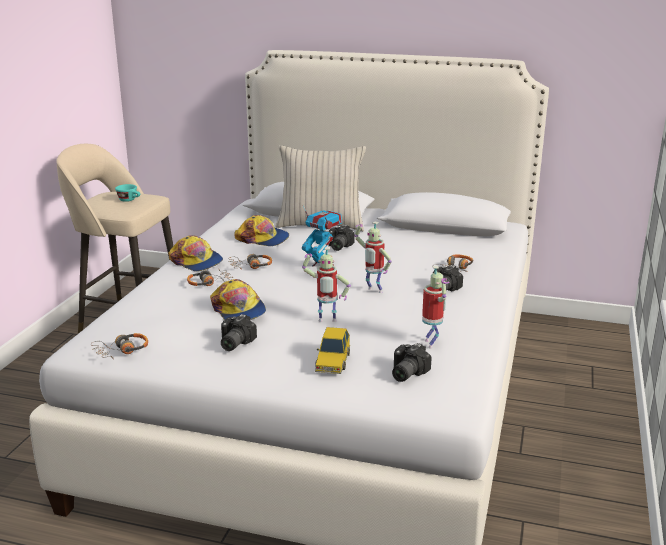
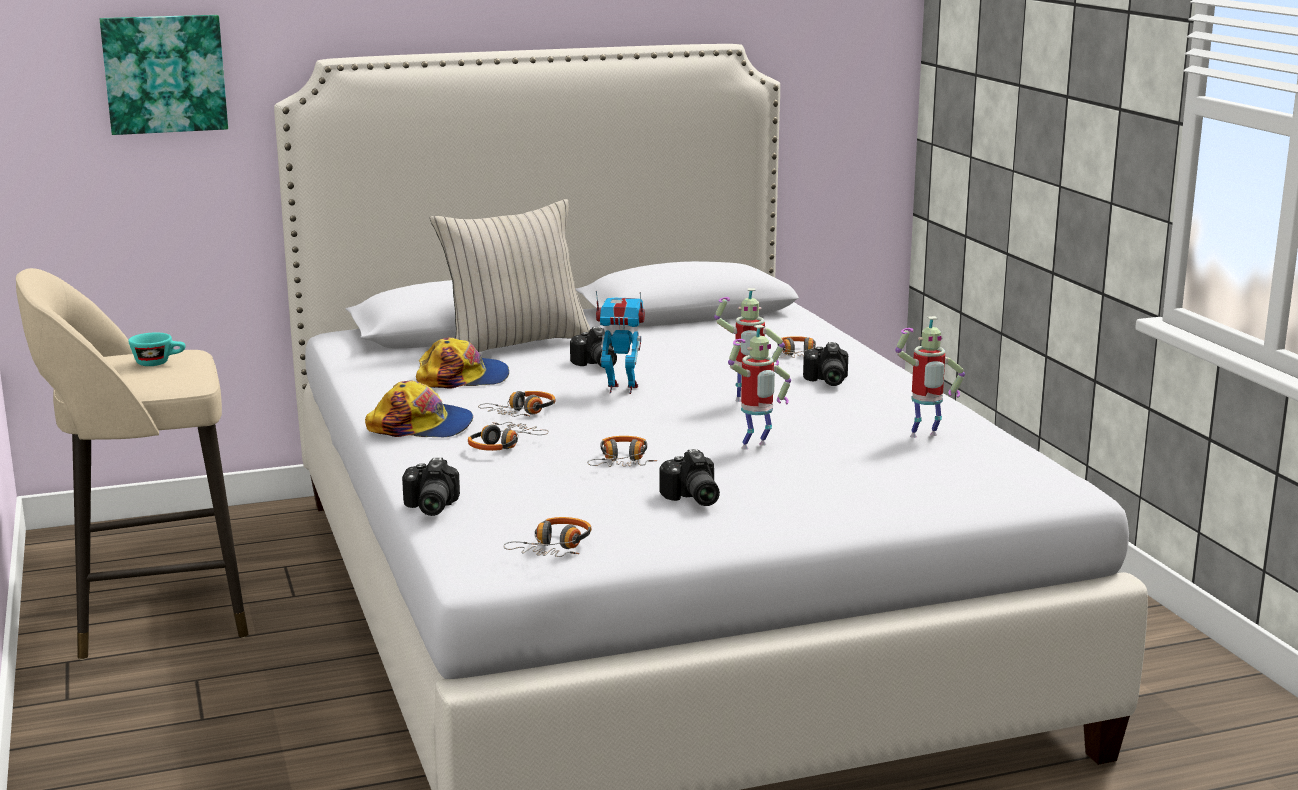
camera: 35 degrees left, 5 degrees down
(201, 51) = (164, 73): none -> picture
(238, 310) = (622, 462): cap -> headphones
(332, 361) = (851, 483): toy car -> none
(405, 373) = (952, 471): camera -> camera (428, 507)
(432, 344) = (924, 437): toy robot -> toy robot turned 120 degrees clockwise

